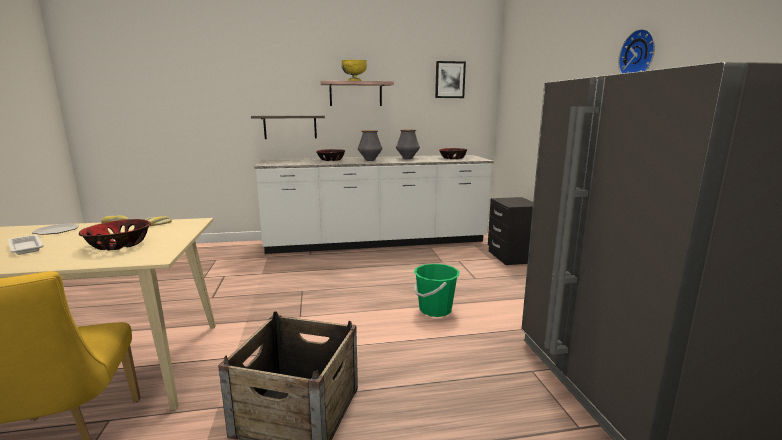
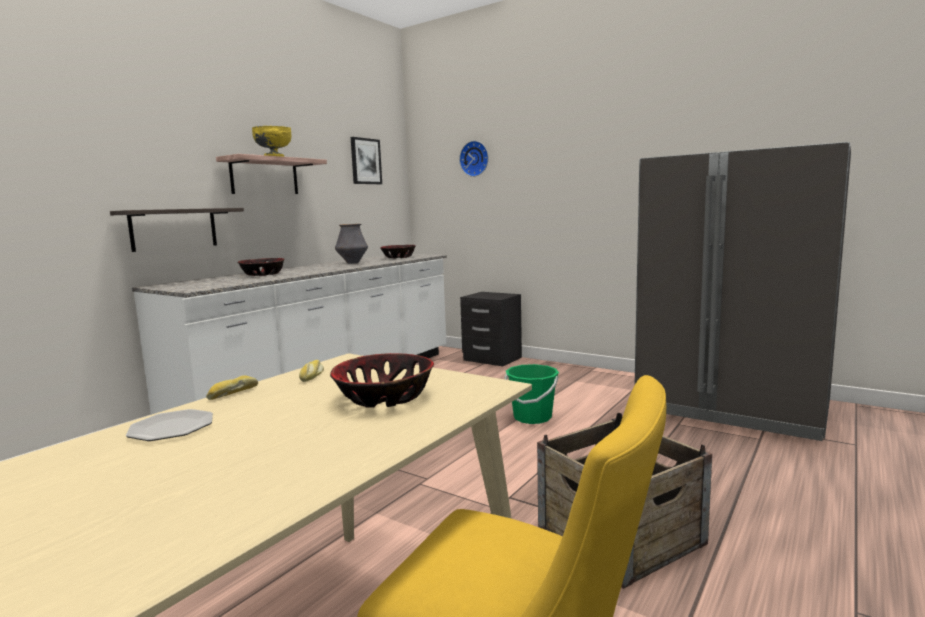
camera: 45 degrees left, 5 degrees down
(26, 247) = (246, 449): white tray -> none
(370, 160) = (318, 268): vase -> none
(639, 55) = (629, 140): wall clock -> wall clock (475, 158)

